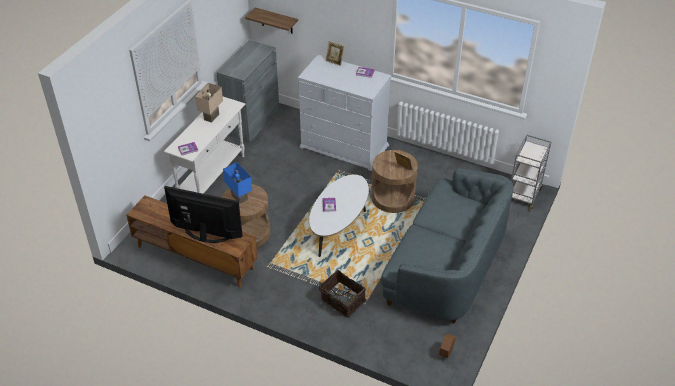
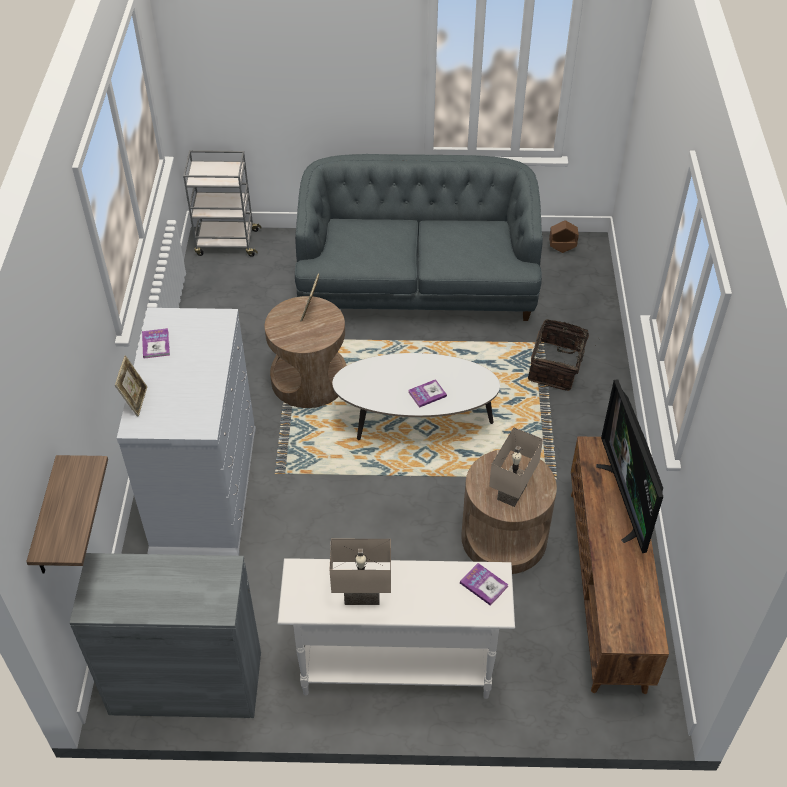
camera: 115 degrees left, 5 degrees up
(238, 198) = (513, 493): blue table lamp -> beige table lamp

